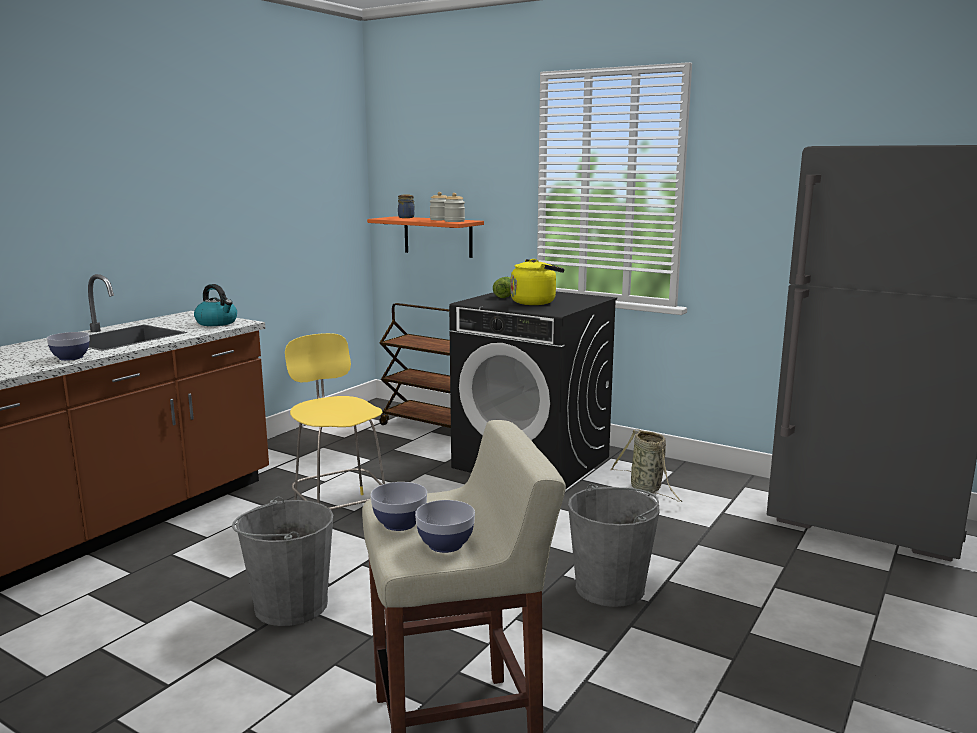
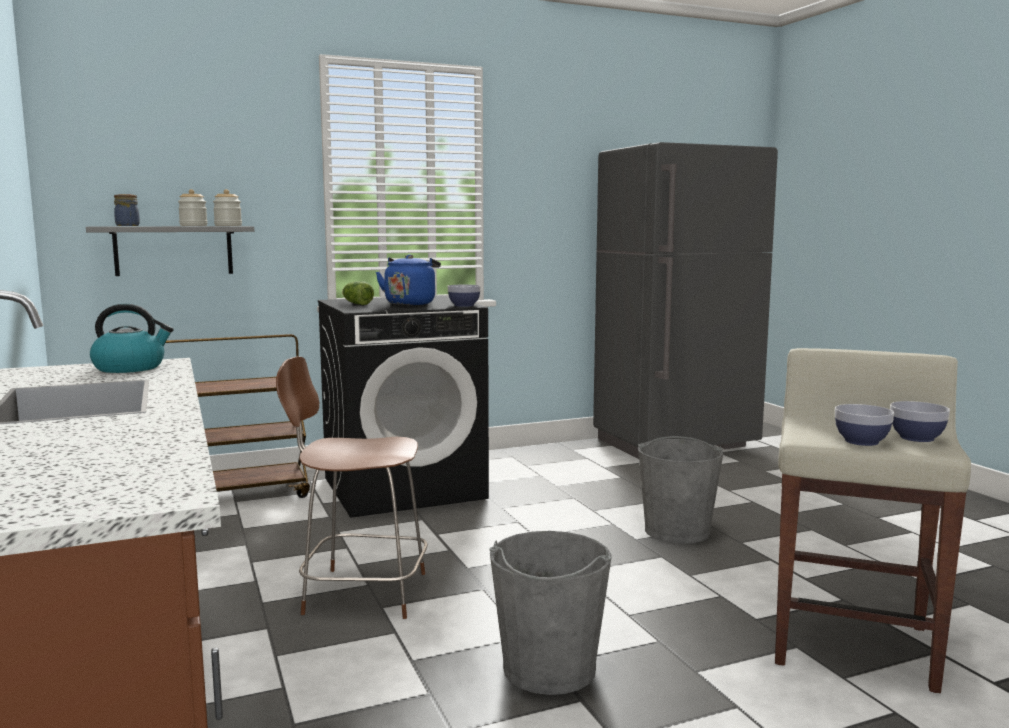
camera: 55 degrees left, 5 degrees down
(71, 357) = (152, 425): bowl -> bowl (464, 305)
(340, 513) = (360, 592): yellow stool -> brown stool
(438, 236) = (174, 250): orange shelf -> grey shelf
(536, 302) = (410, 303): yellow kettle -> blue kettle
(647, 489) = (530, 472): basket -> none

